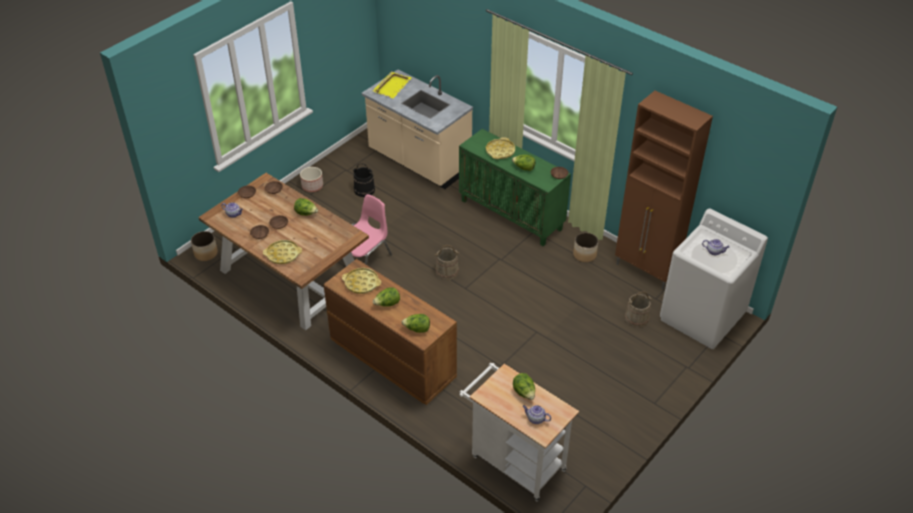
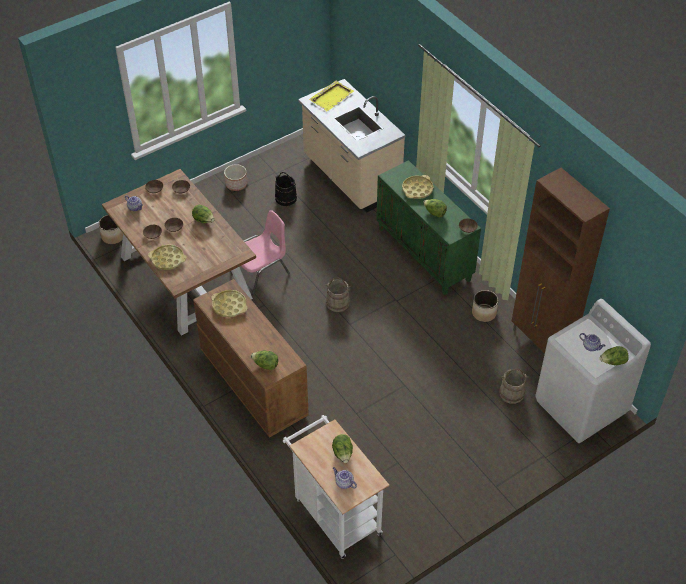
camera: 15 degrees right, 5 degrees up
(387, 304) = (246, 333): lettuce -> lettuce (613, 362)

